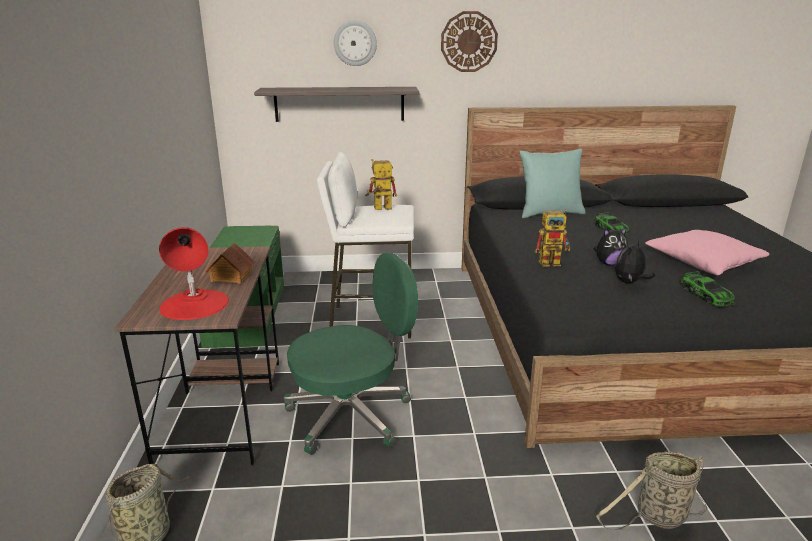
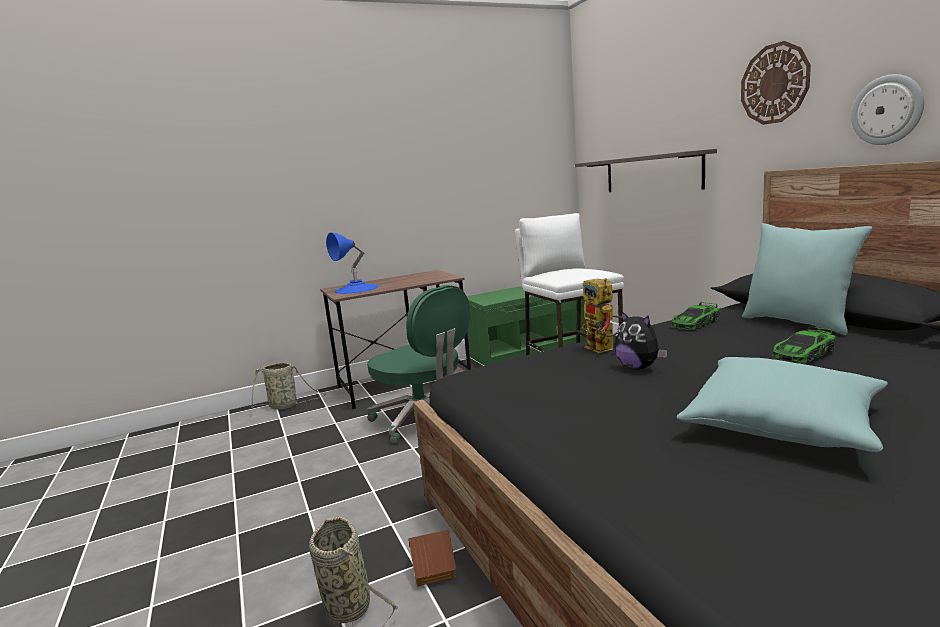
camera: 70 degrees right, 10 degrees down
(195, 304) = (356, 289): red table lamp -> blue table lamp
(231, 276) = (402, 284): toy house -> toy house (432, 568)
(355, 43) = (664, 108): wall clock -> wall clock (887, 110)
(378, 209) = (579, 270): toy robot -> none
(629, 282) = (583, 383): plush toy -> none
(702, 263) = (782, 425): pink pillow -> turquoise pillow
(706, 295) = (620, 434): toy car -> toy car (695, 323)

